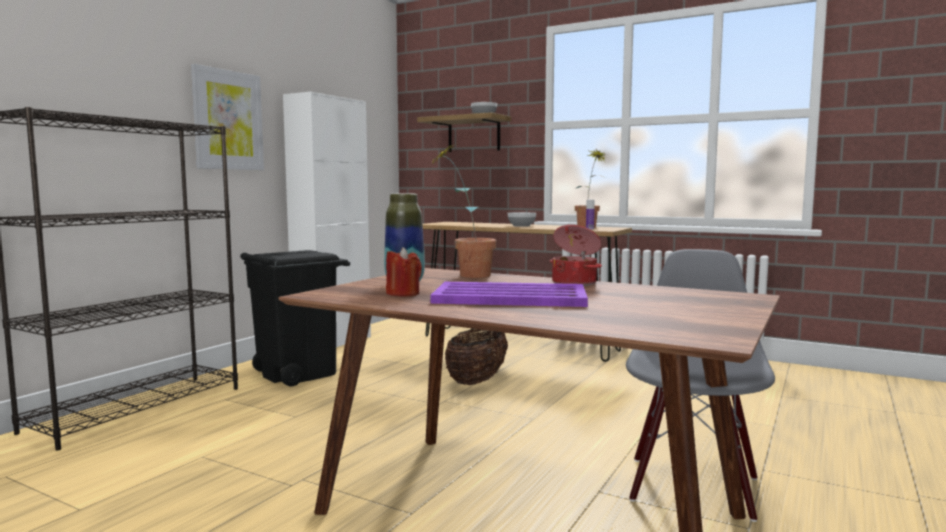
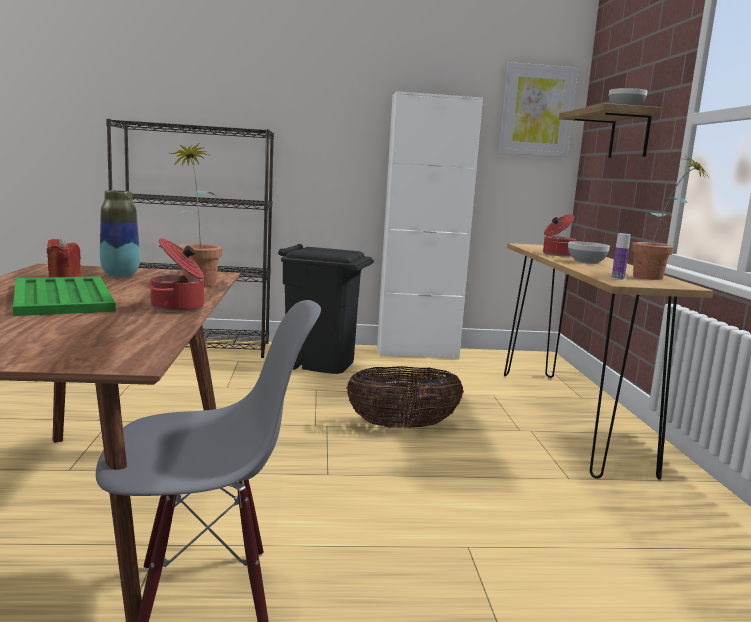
camera: 55 degrees right, 5 degrees up
(227, 120) = (327, 123): picture -> picture (537, 111)
(484, 225) = (556, 254): none -> cooking pot
(512, 297) = (62, 298): purple tray -> green tray

